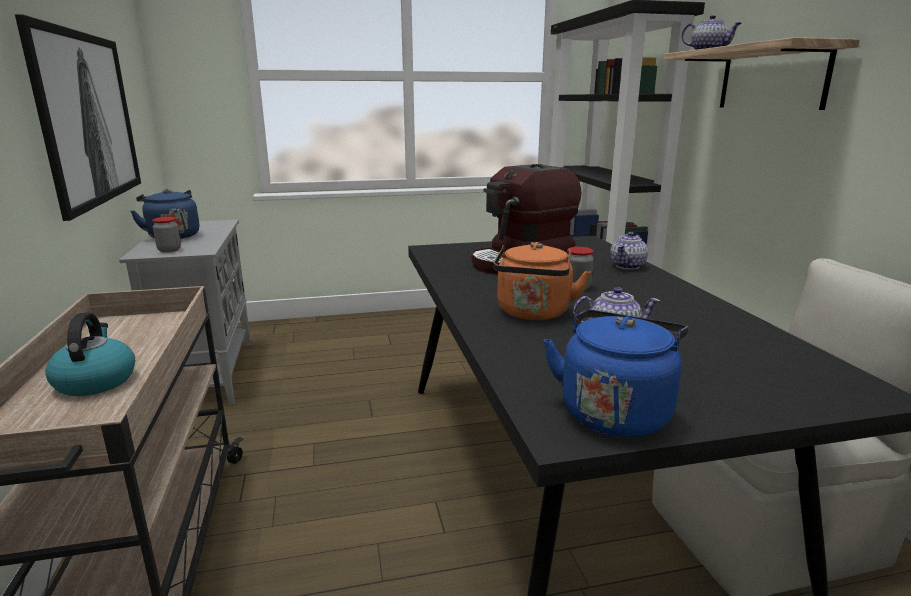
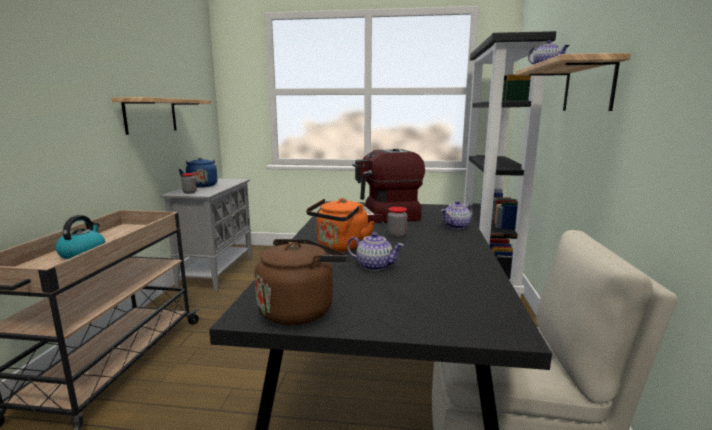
camera: 20 degrees right, 5 degrees down
(86, 118) = (151, 115): picture -> shelf
(615, 411) = (299, 310): blue kettle -> brown kettle

